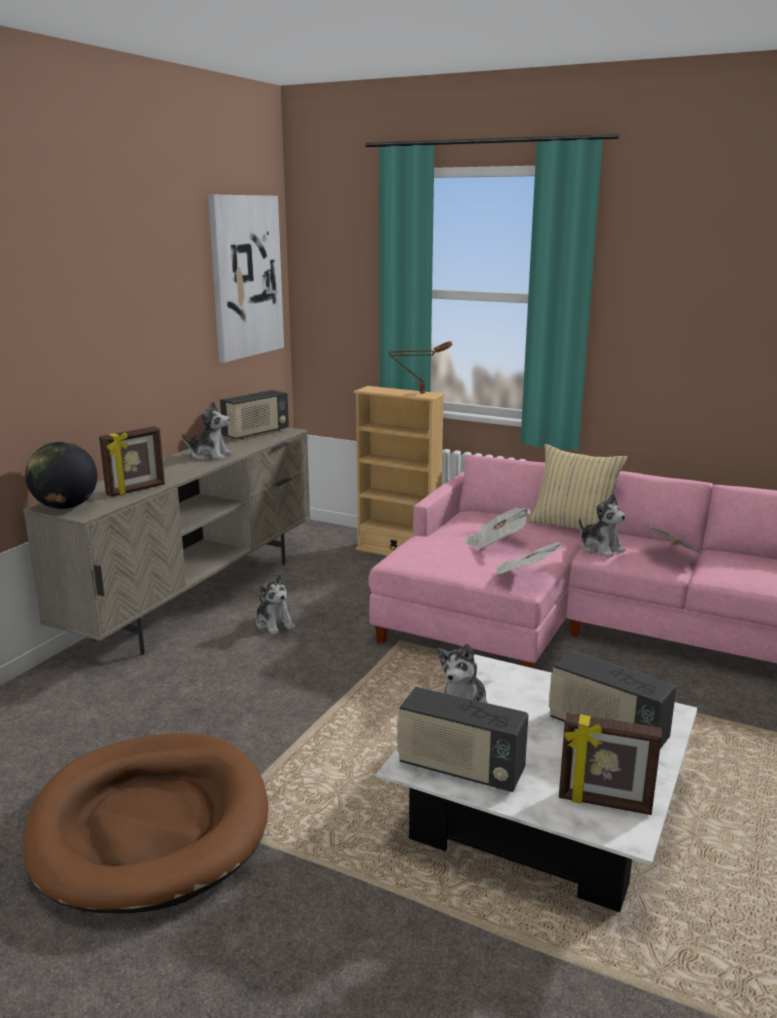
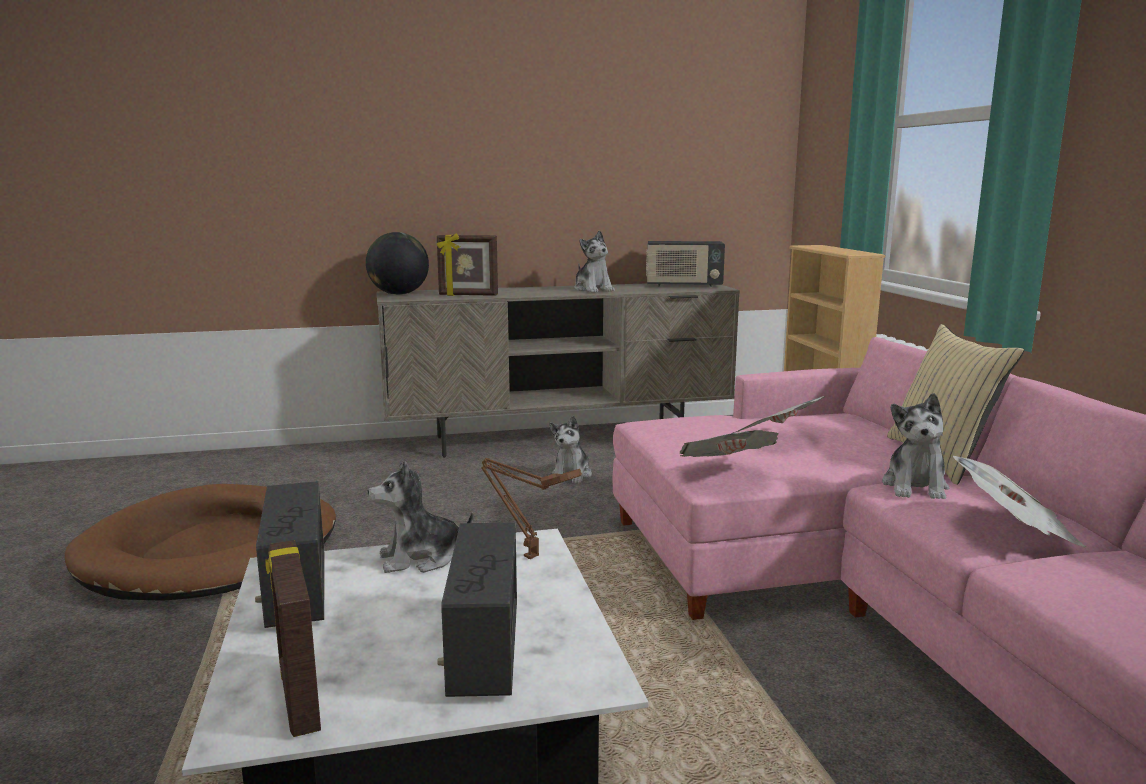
camera: 50 degrees right, 5 degrees down
(246, 277) = (718, 113): picture -> none
(420, 393) = (852, 251): brown table lamp -> brown table lamp (528, 556)

